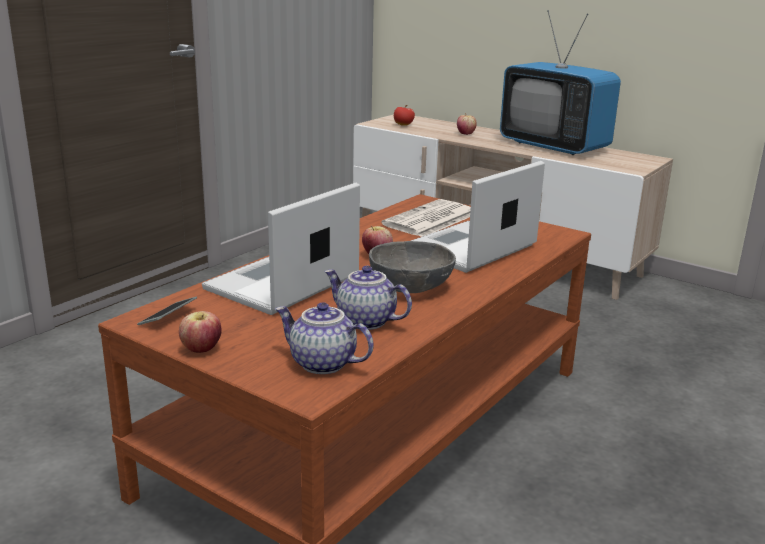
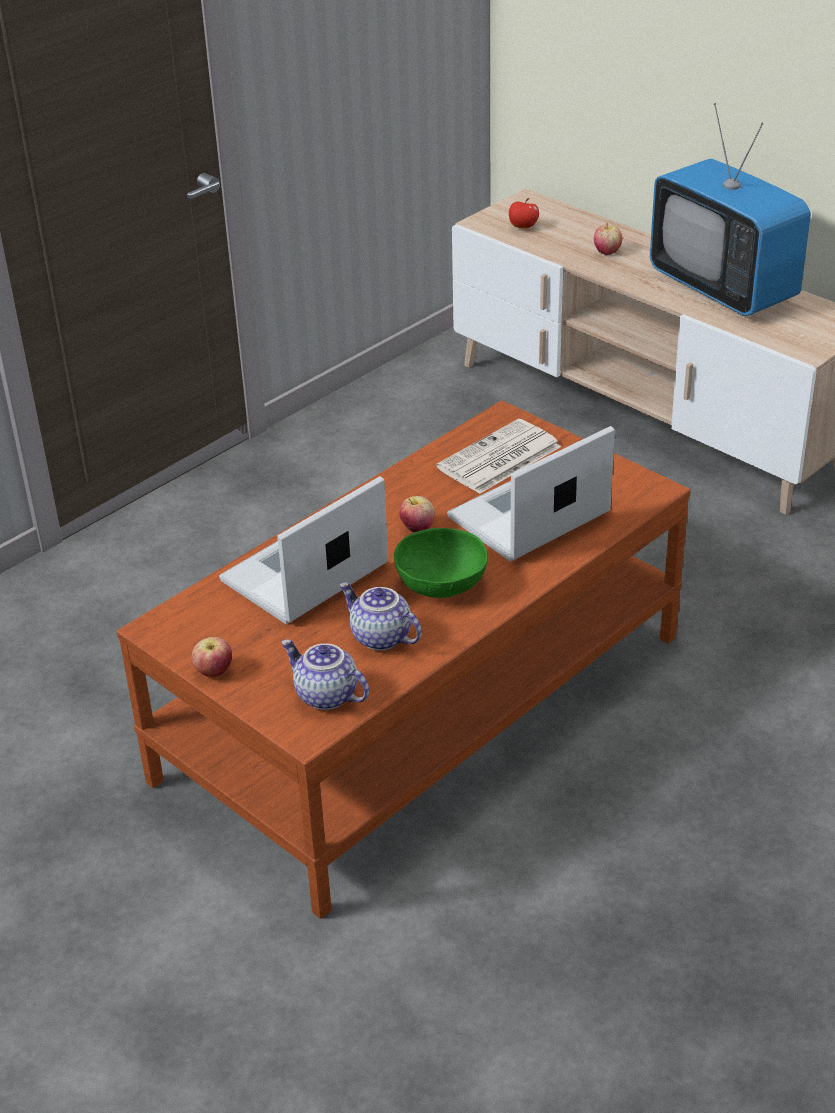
camera: 10 degrees right, 15 degrees up
(168, 317) = (184, 623): phone -> none
(411, 287) = (441, 584): grey bowl -> green bowl

